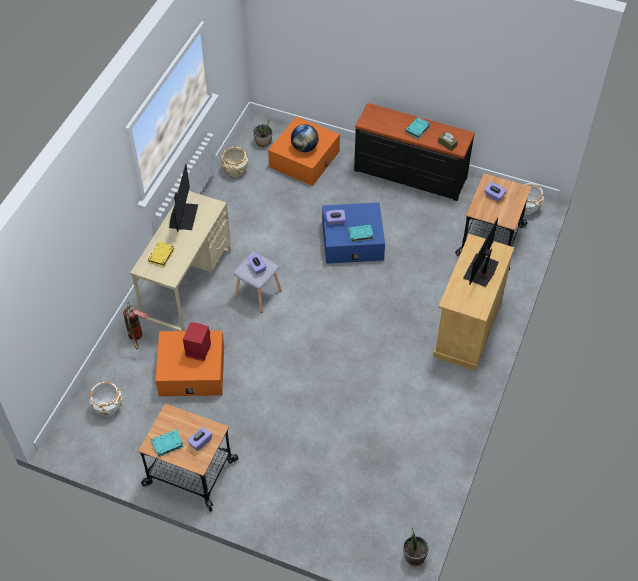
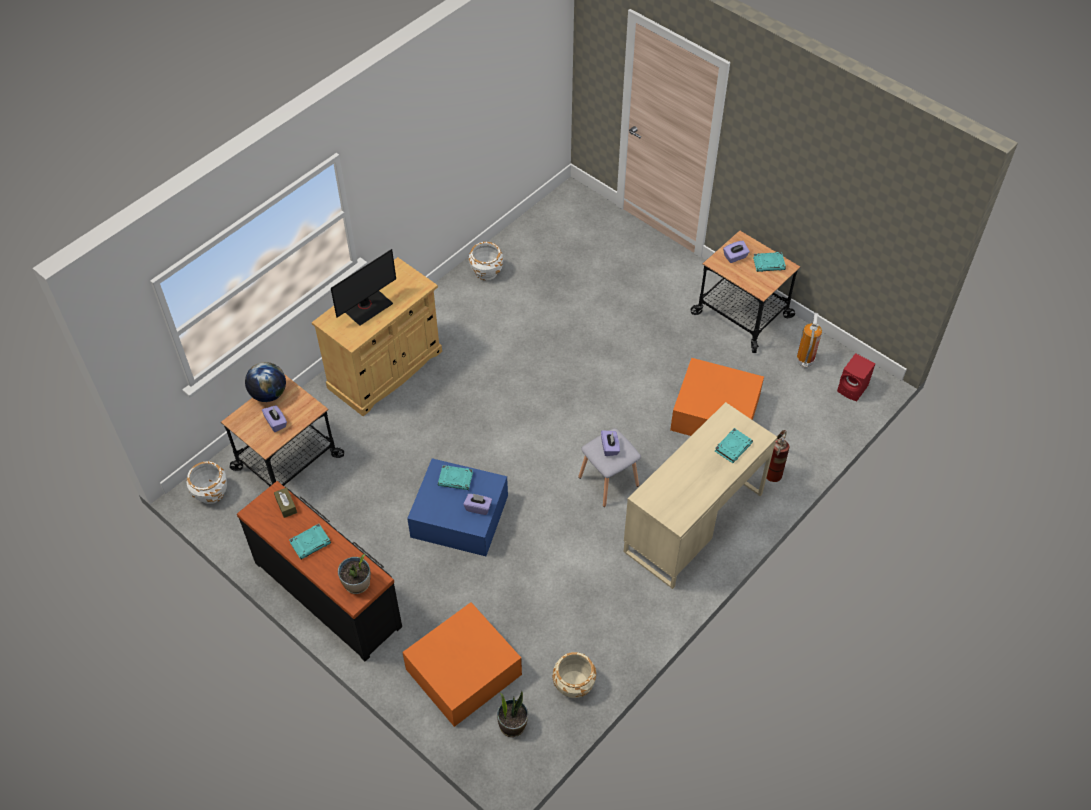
camera: 160 degrees left, 0 degrees up
(108, 407) = (818, 401): white planter -> white planter (486, 272)
(125, 441) = (804, 362): none -> fire extinguisher
(161, 256) = (733, 447): yellow book -> turquoise book
(183, 217) = (692, 493): monitor -> none
(197, 350) = (707, 395): red speaker -> red speaker (853, 389)
(304, 148) = (465, 642): globe -> globe (268, 394)
(414, 556) = (556, 198): potted plant -> potted plant (357, 584)

